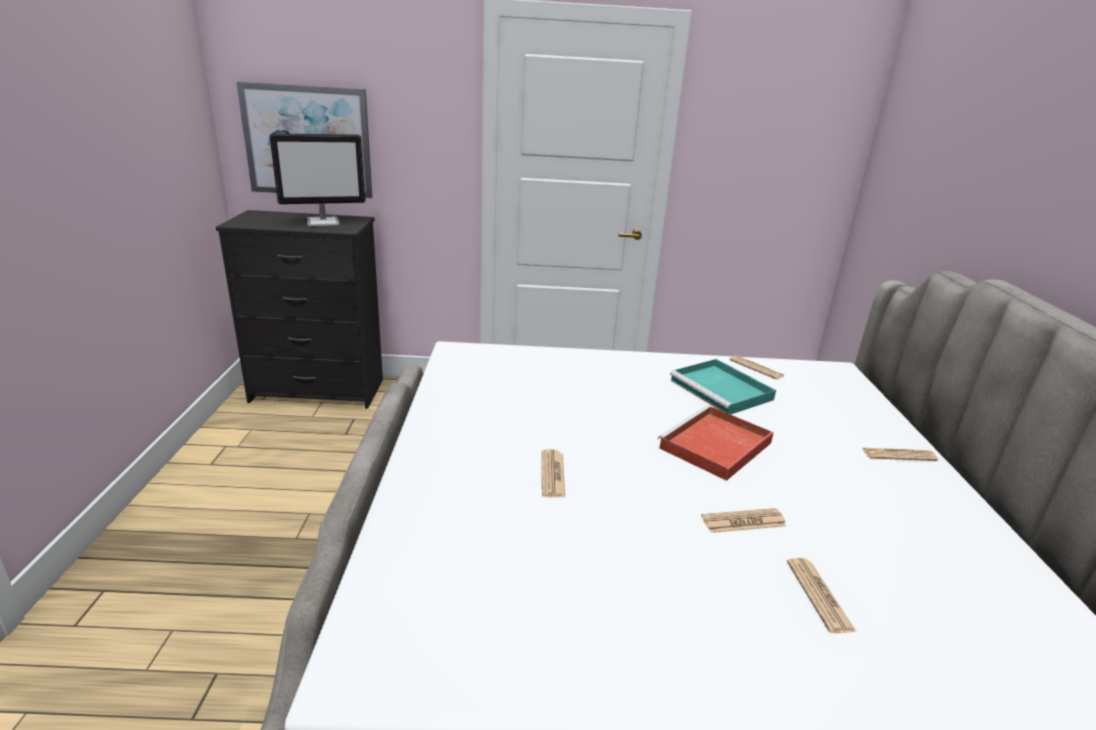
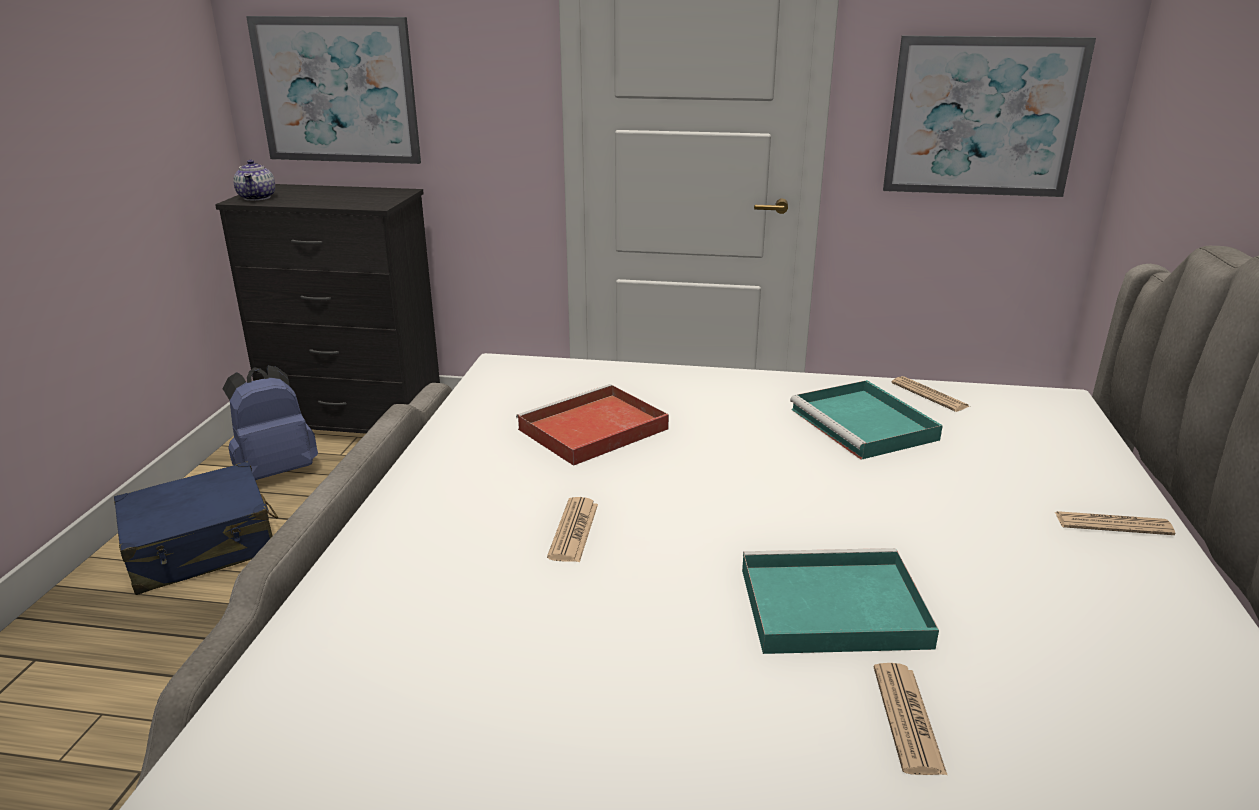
camera: 10 degrees right, 0 degrees up
(220, 493) = (202, 547): none -> blue suitcase
(247, 221) = (257, 197): none -> teapot
(264, 430) = (276, 471): none -> blue backpack
(324, 222) = (353, 197): monitor -> none
(715, 446) = (824, 502): red tray -> red tray (591, 430)
(743, 521) = (828, 608): newspaper -> turquoise tray
(773, 177) = (983, 117): none -> picture

